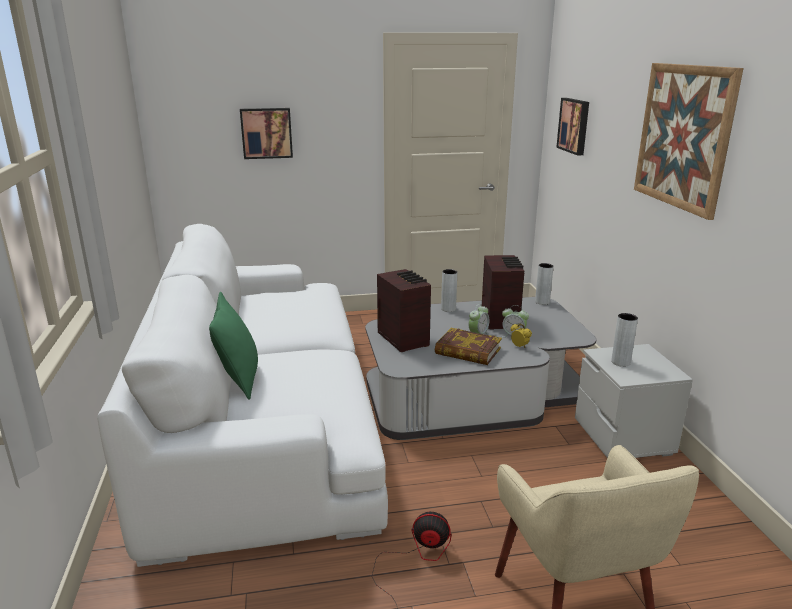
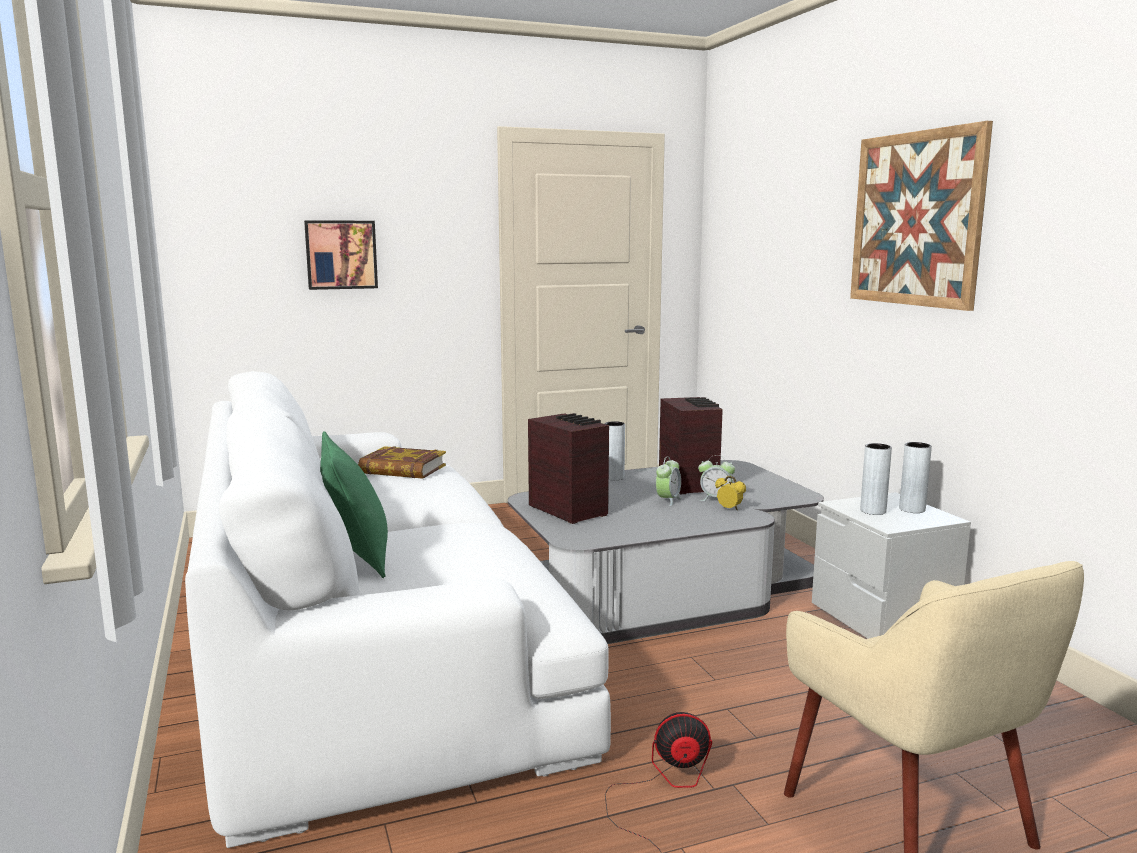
camera: 10 degrees left, 10 degrees down
(467, 351) = (663, 518): book -> book (402, 469)
(542, 302) = (734, 465): grey vase -> grey vase (912, 509)
(574, 125) = (750, 240): picture -> none

